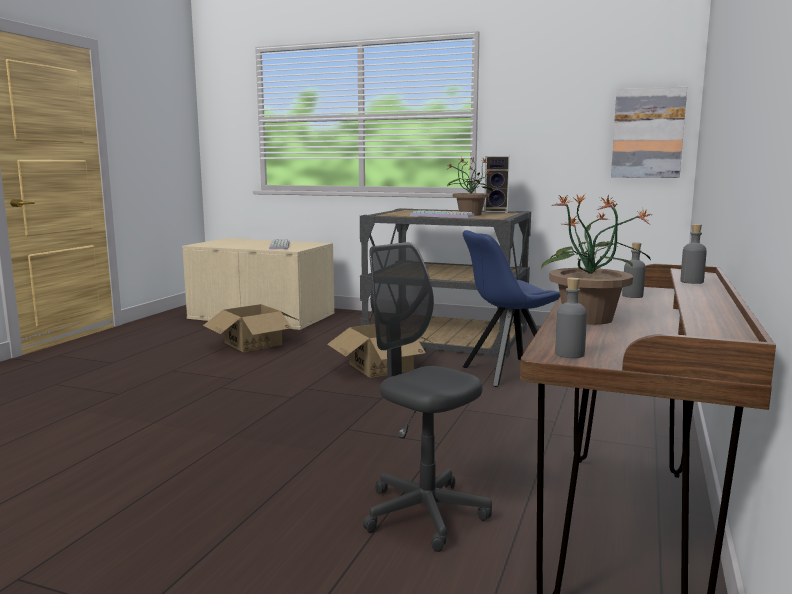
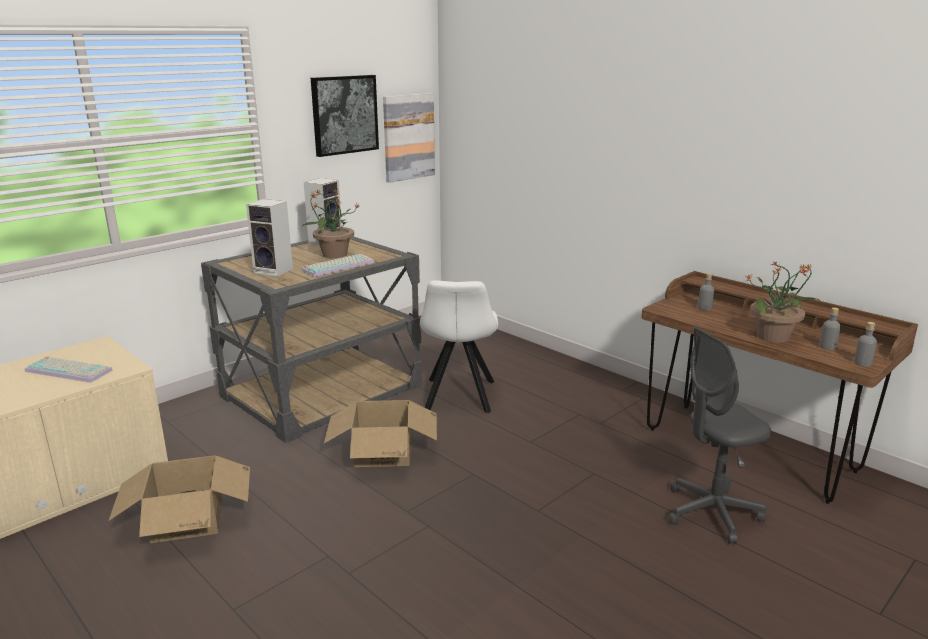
camera: 65 degrees left, 10 degrees up
(409, 213) = (275, 271): none -> speaker
(508, 372) = (459, 396): blue chair -> white chair
(567, 106) = (344, 115): none -> picture
(691, 282) = (738, 290): grey bottle -> grey bottle (827, 347)

